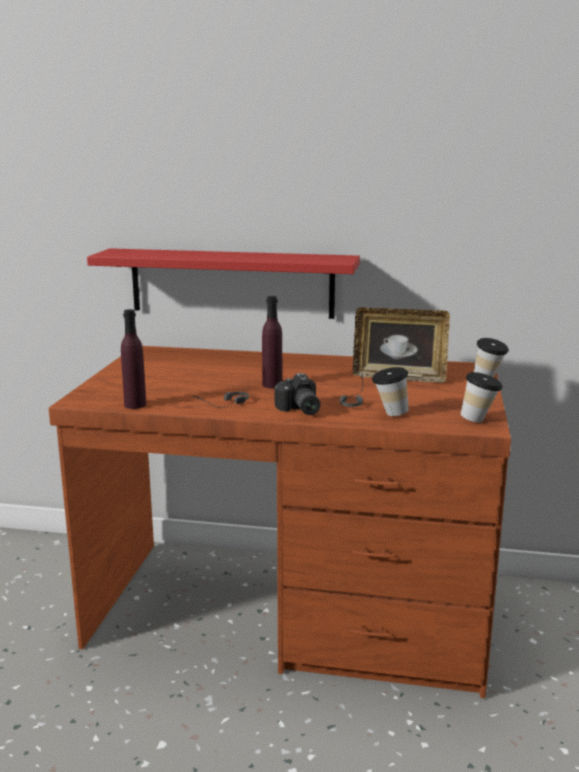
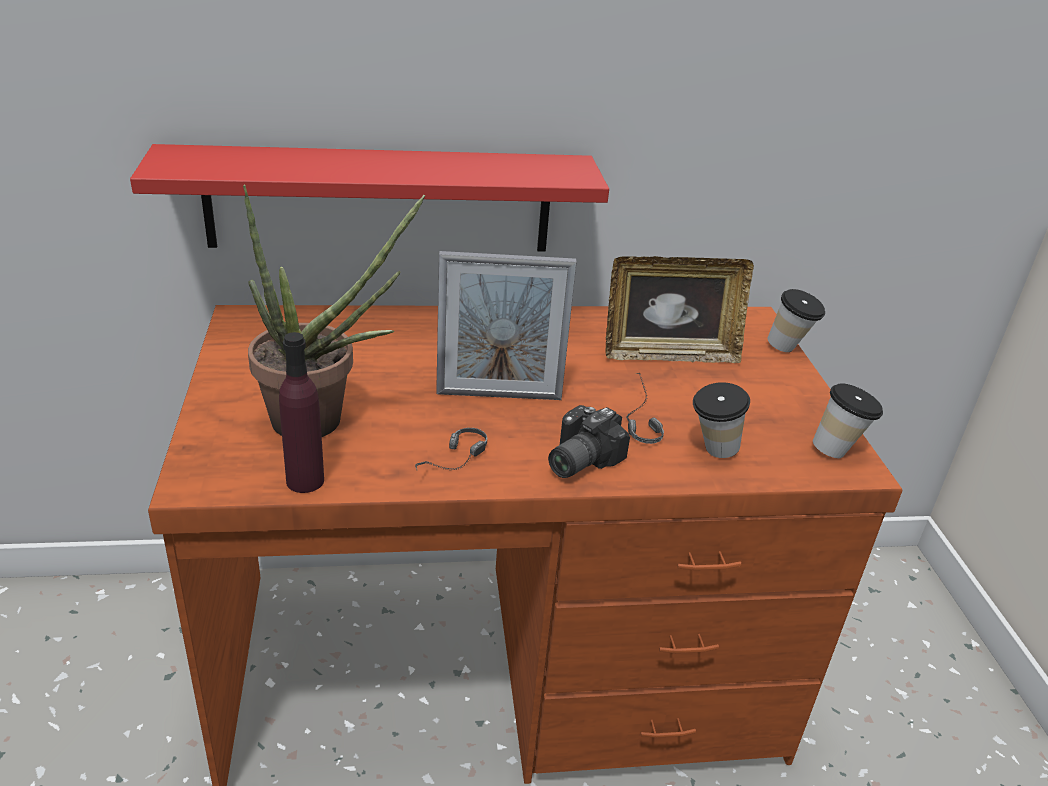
camera: 20 degrees left, 15 degrees up
(160, 387) = (322, 423): none -> potted plant
(272, 385) = (499, 395): purple bottle -> picture frame
(299, 410) = (577, 459): camera -> camera turned 75 degrees clockwise

